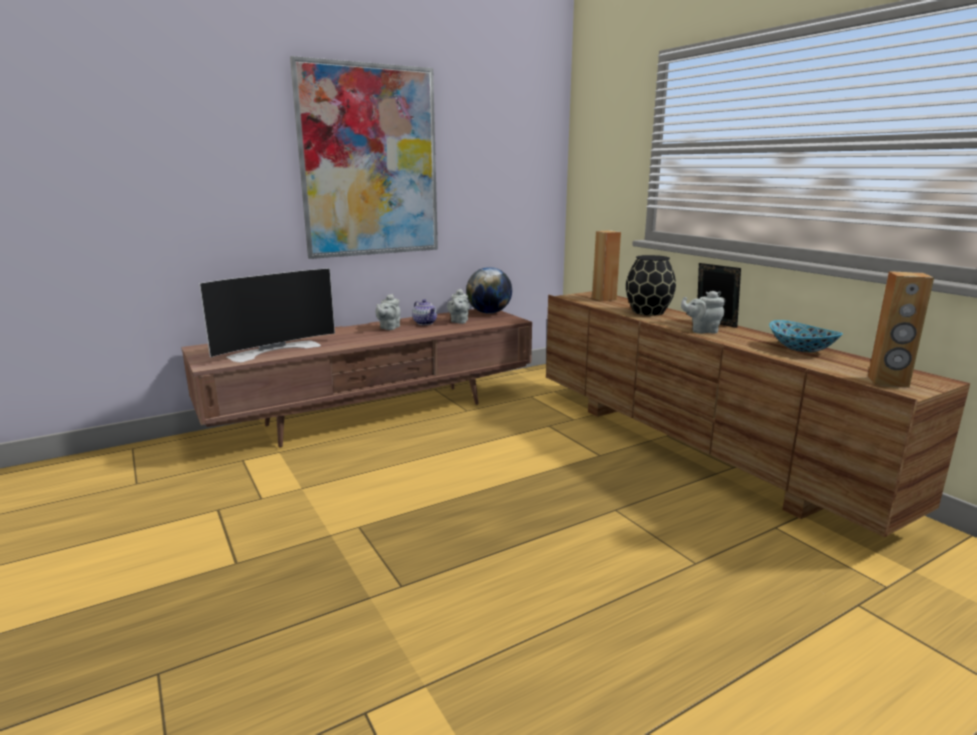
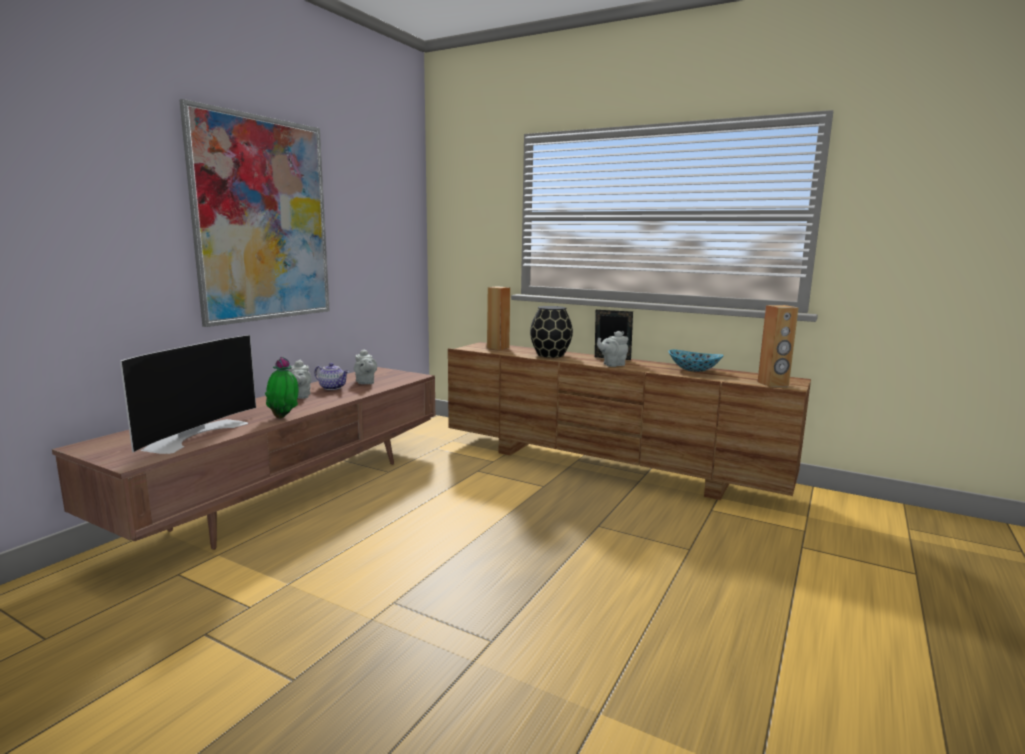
camera: 30 degrees left, 5 degrees down
(352, 345) = (284, 417): none -> potted plant
(489, 312) = (383, 372): globe -> none

